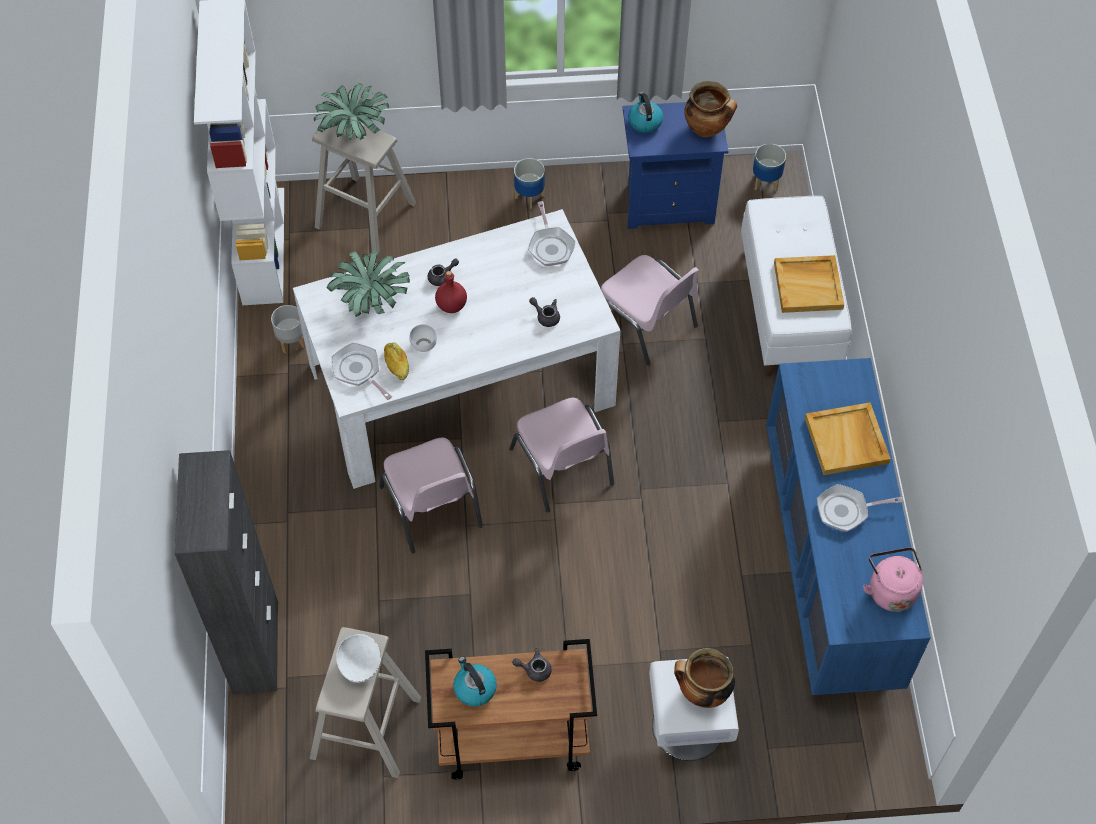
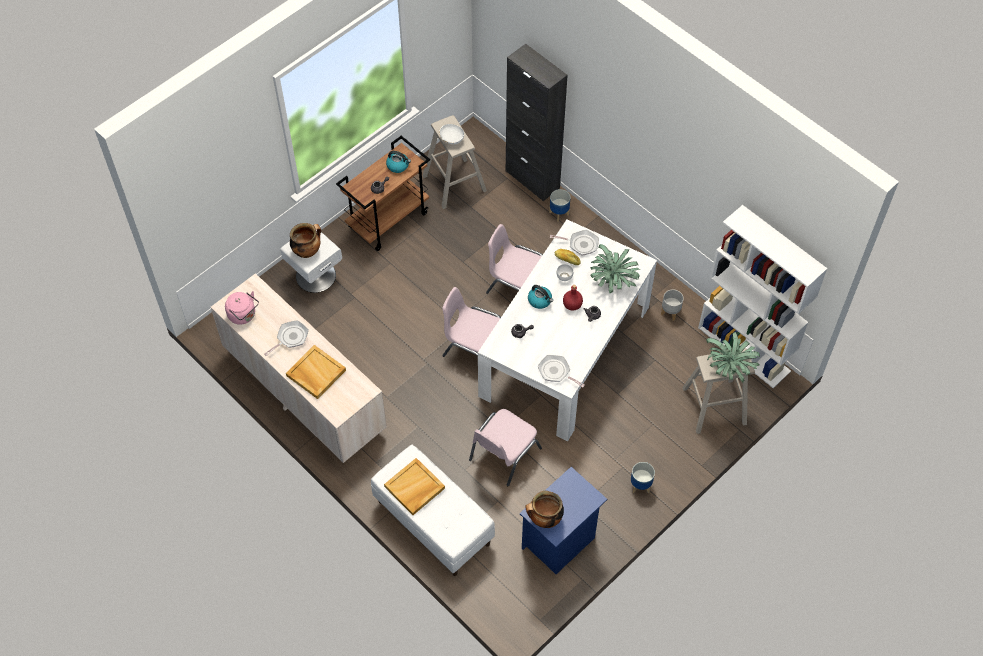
camera: 140 degrees right, 0 degrees up
(644, 121) = (584, 497): kettle -> kettle (540, 300)
(646, 324) = (503, 454): pink chair -> pink chair turned 60 degrees counterclockwise
(766, 181) = (516, 603): planter -> planter (559, 214)
(829, 563) = (304, 393): blue dresser -> beige dresser

